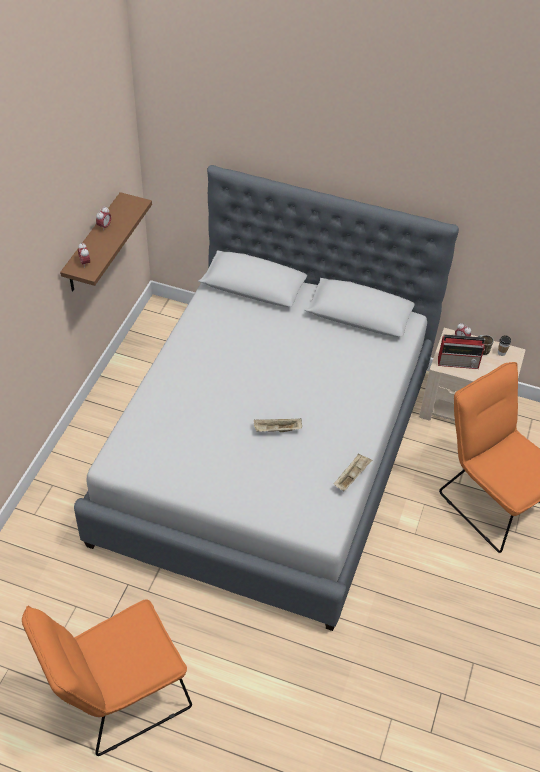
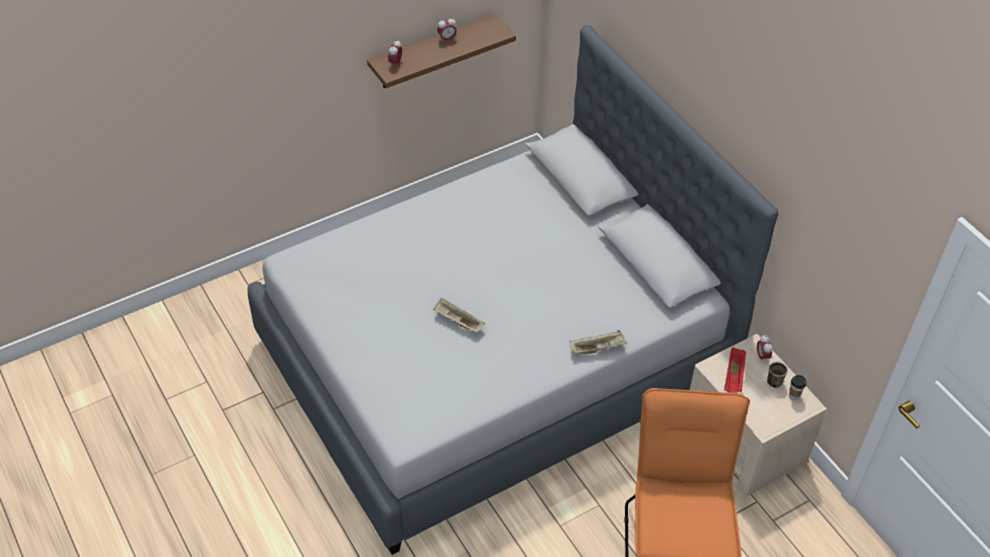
camera: 40 degrees right, 0 degrees up
(117, 697) = (166, 477): orange chair -> none
(352, 476) = (481, 406): beige tray -> beige tray (597, 348)
(459, 362) = (734, 377): radio -> red tray

